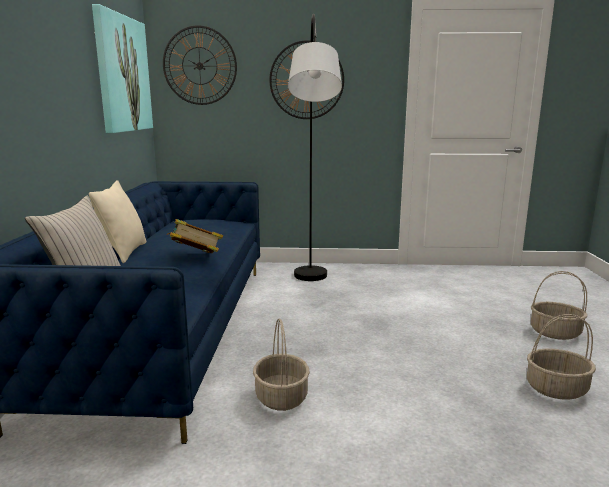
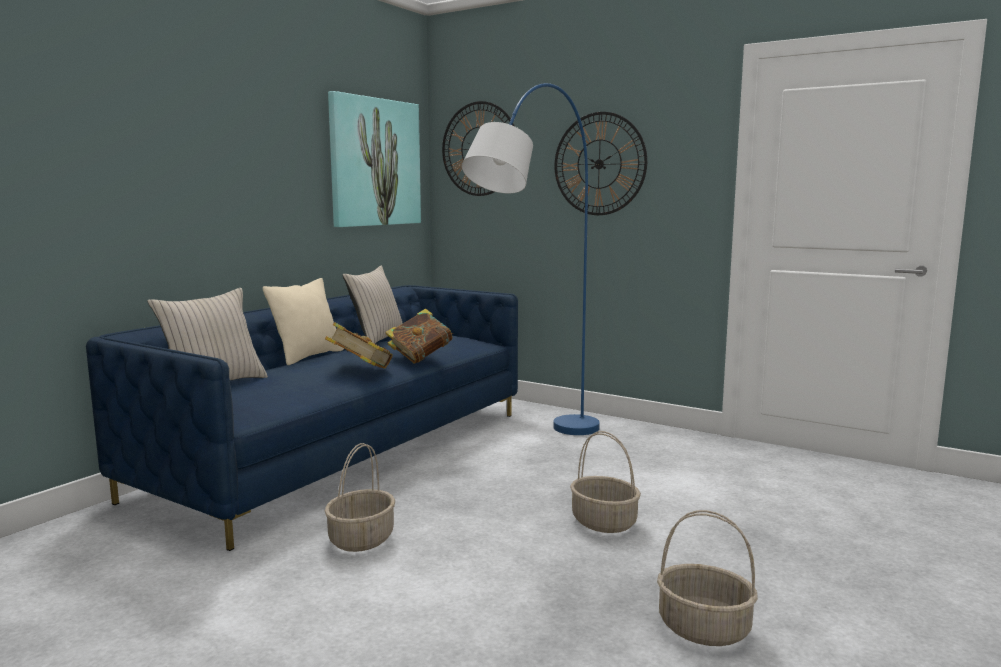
camera: 30 degrees right, 5 degrees down
(158, 230) = (377, 340): none -> beige pillow
(221, 240) = (420, 358): none -> book
(312, 299) = (537, 454): grey floor lamp -> blue floor lamp
(555, 332) = (829, 568): basket -> basket (604, 522)

